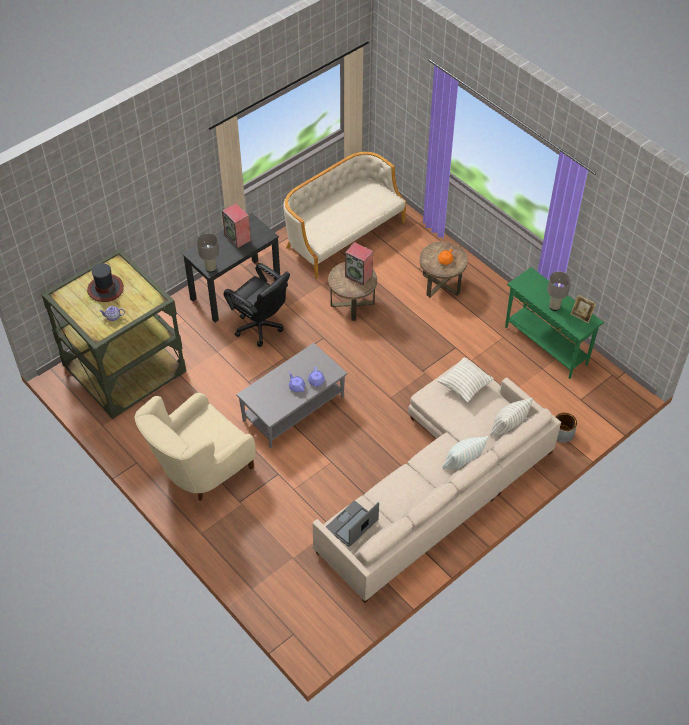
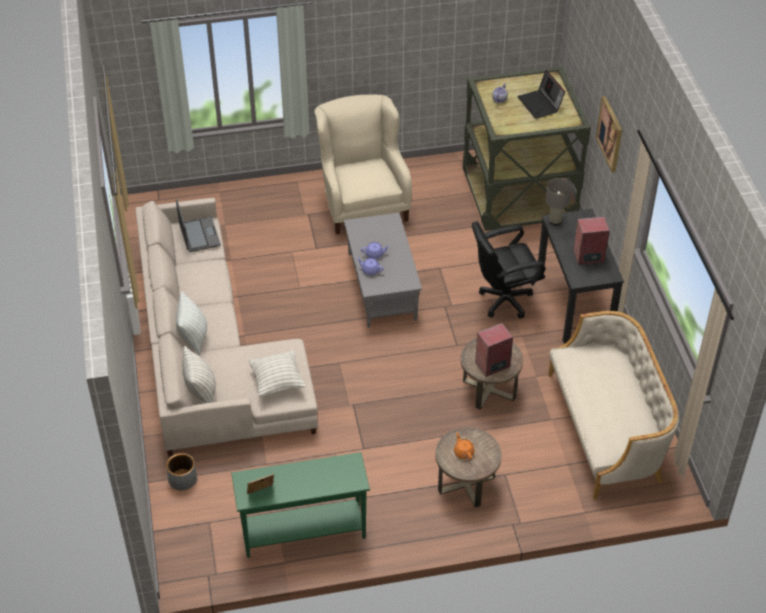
camera: 120 degrees right, 5 degrees down
(105, 288) = (540, 104): hat -> laptop
(146, 211) = (610, 133): none -> picture
(554, 307) = (293, 475): grey table lamp -> none

